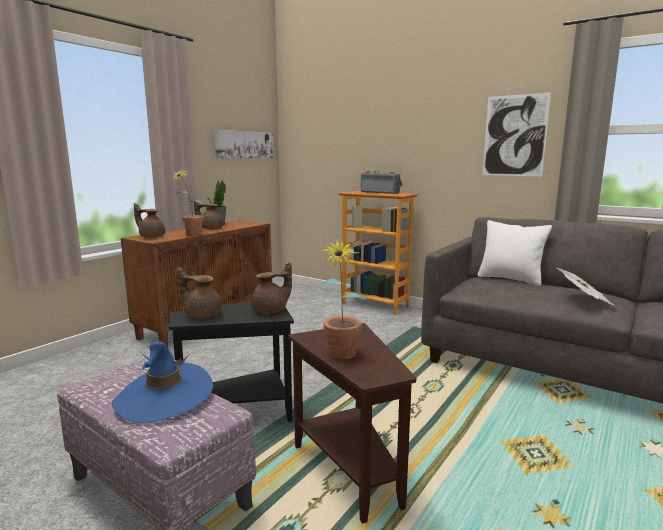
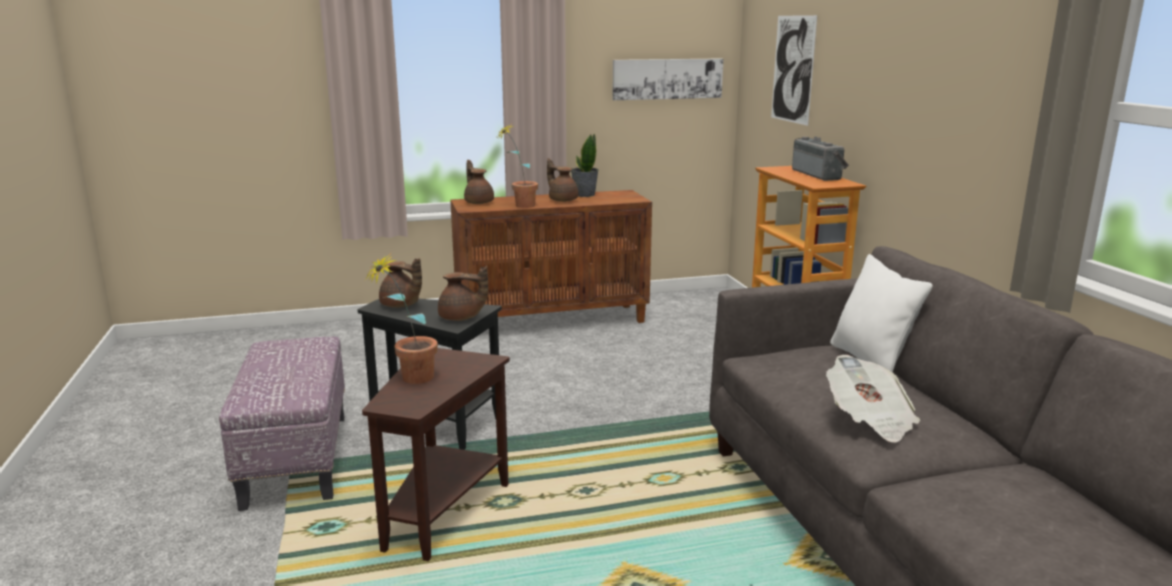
camera: 40 degrees right, 5 degrees up
(164, 397) = (289, 370): blue hat -> none
(202, 315) = (401, 305): brown teapot -> brown teapot turned 150 degrees clockwise
(514, 136) = (993, 103): picture -> picture (793, 69)

